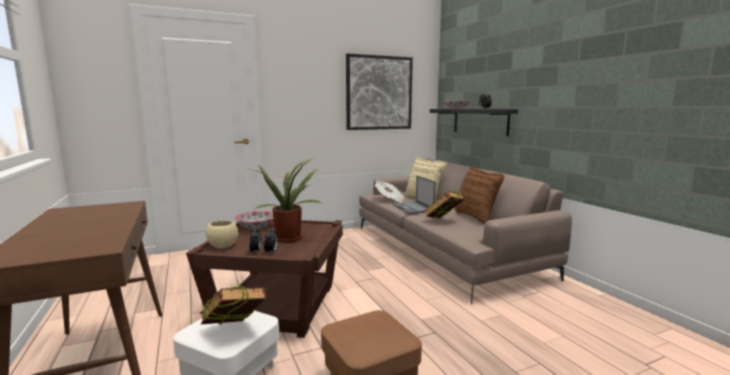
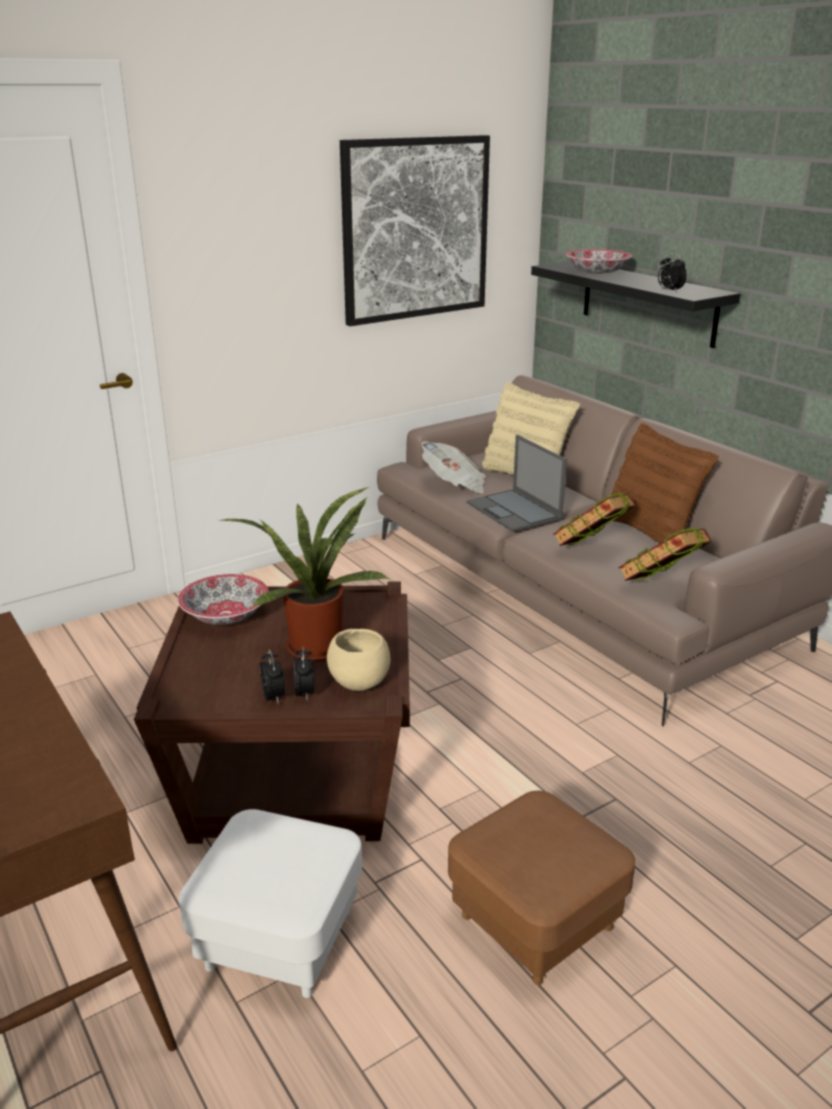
camera: 10 degrees left, 15 degrees up
(223, 246) = (193, 686): beige bowl -> beige bowl (359, 683)
(234, 332) = (295, 880): book -> book (660, 588)

